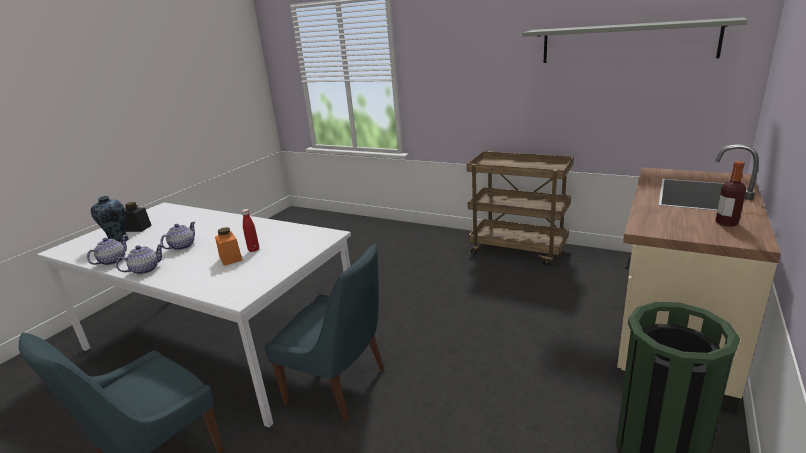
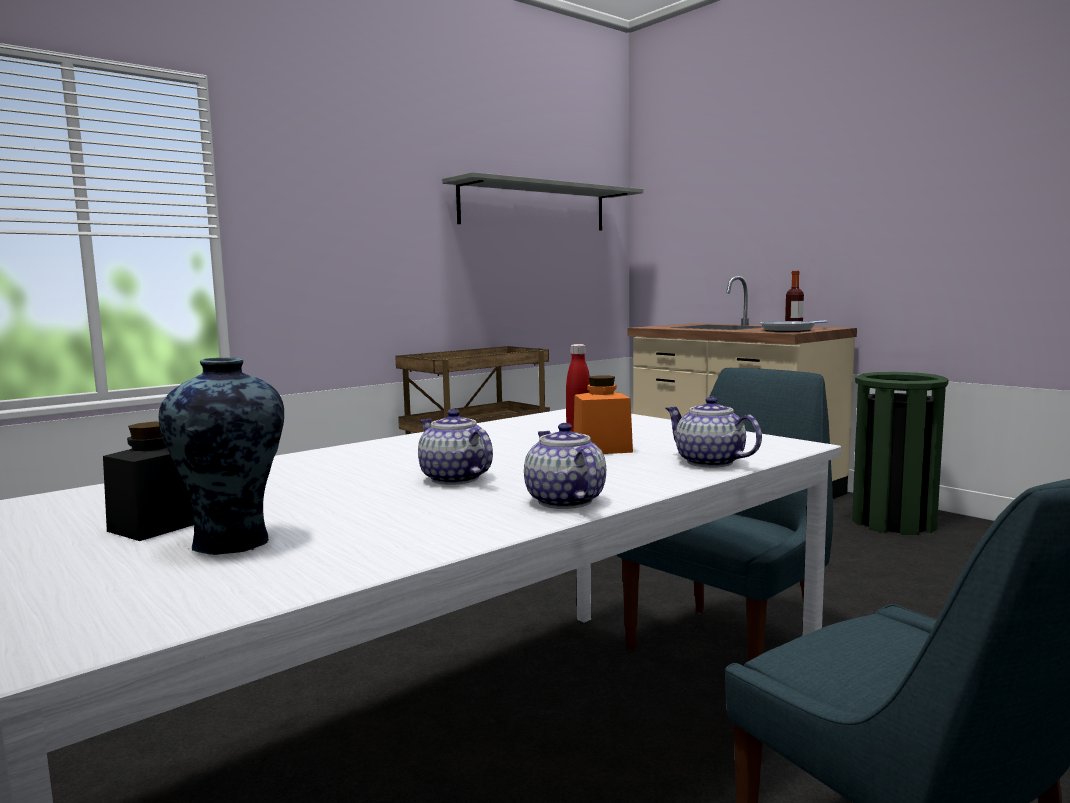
camera: 70 degrees left, 15 degrees down
(112, 261) = (429, 537): teapot -> teapot (710, 462)
(672, 226) = (790, 330): none -> frying pan

